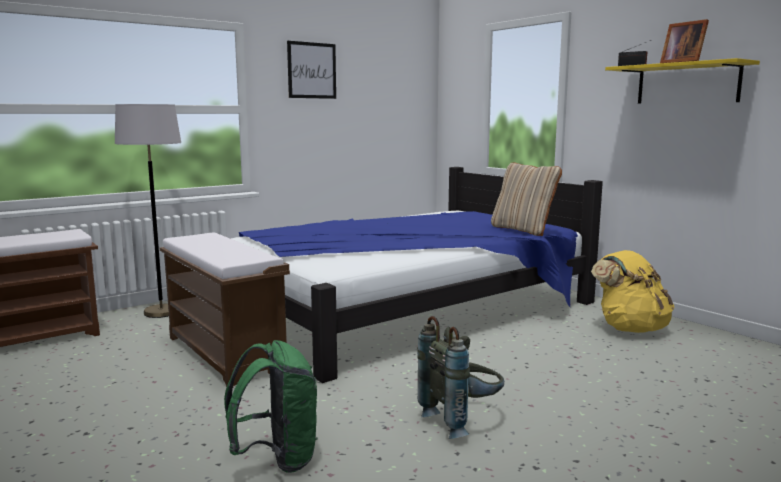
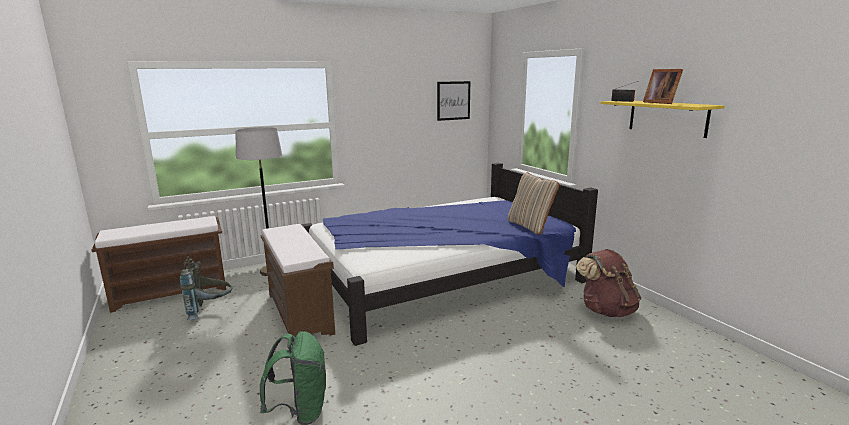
camera: 10 degrees right, 5 degrees up
(312, 70) = (385, 92): picture -> picture (453, 100)
(462, 420) = (439, 390): grey backpack -> grey backpack (210, 311)
(630, 328) = (606, 310): yellow backpack -> brown backpack

